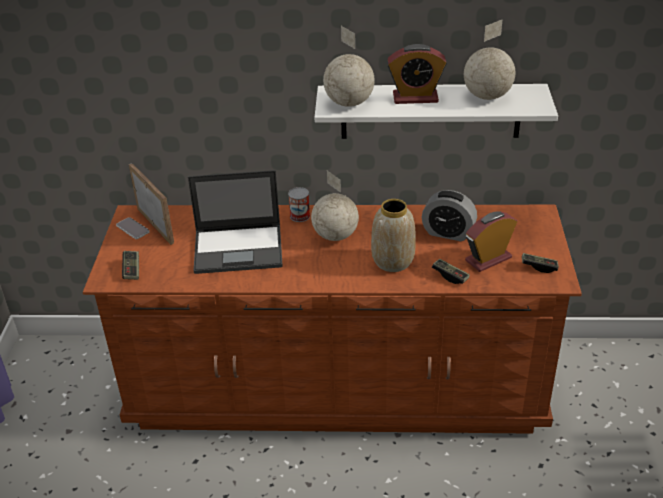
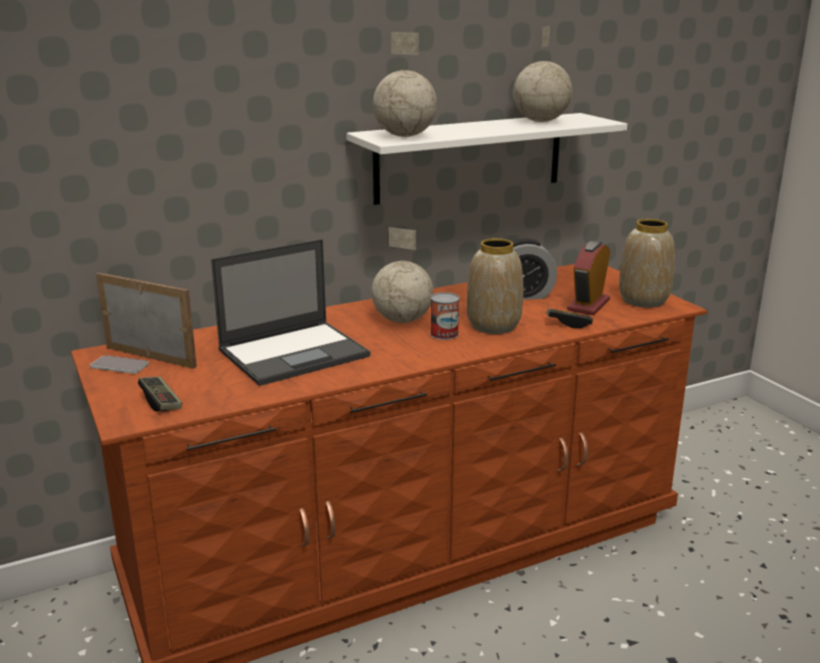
camera: 30 degrees left, 15 degrees down
(300, 216) = (339, 314): can -> can (444, 334)
(415, 98) = (470, 128): alarm clock -> none
(539, 267) = (643, 300): game controller -> vase

